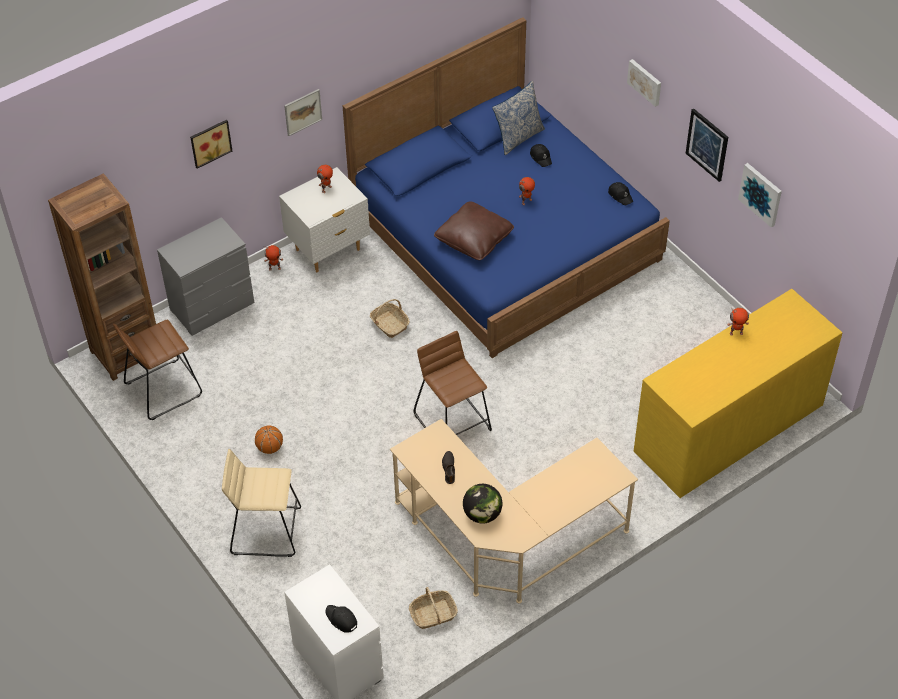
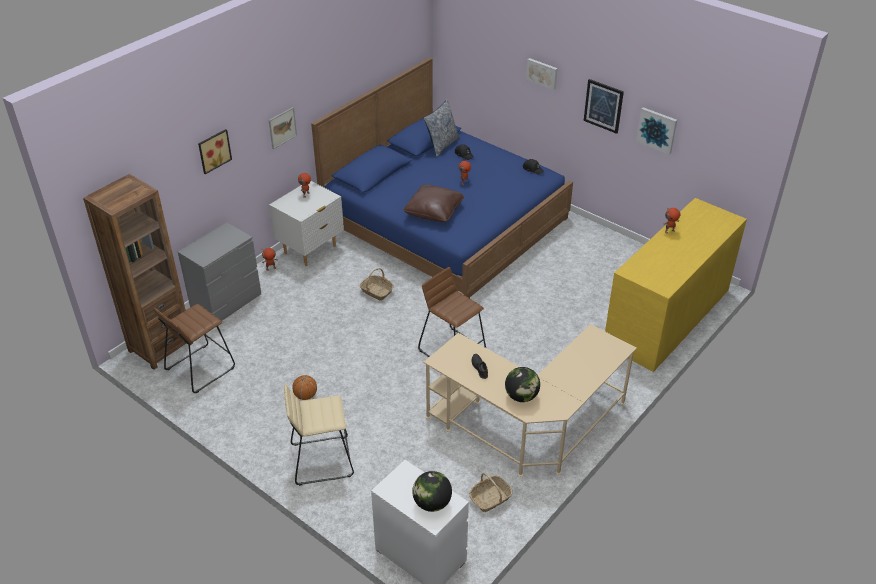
camera: 15 degrees left, 10 degrees down
(341, 619) = (432, 503): black cap -> globe

